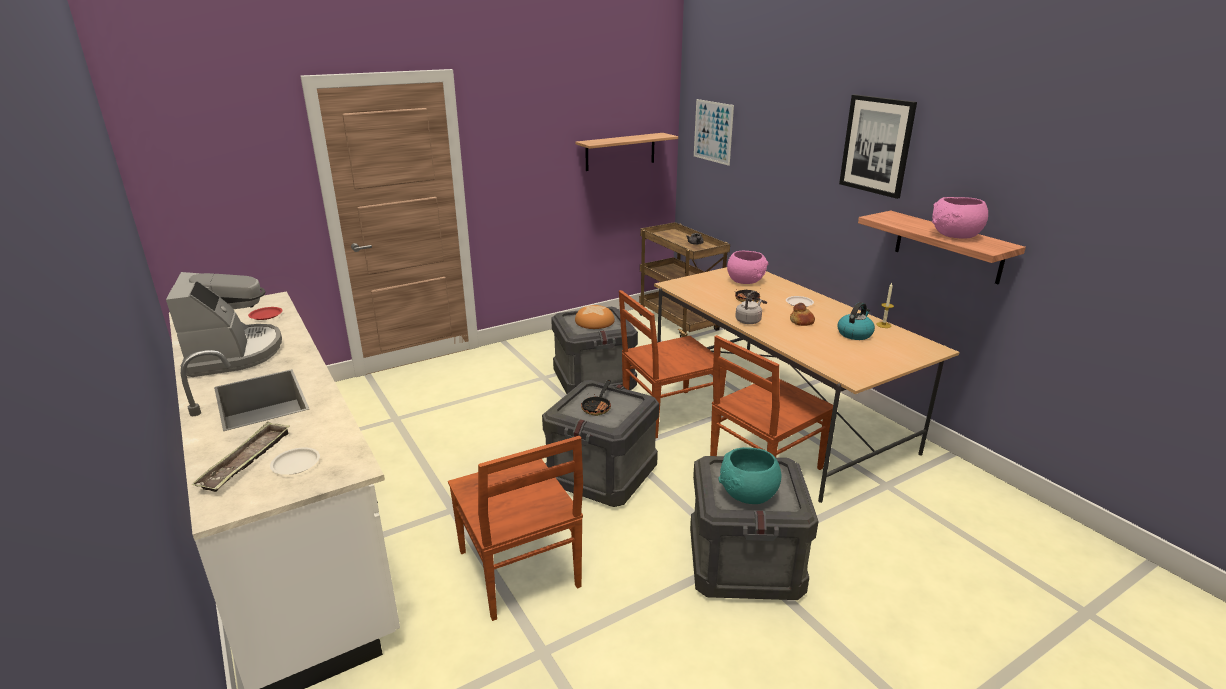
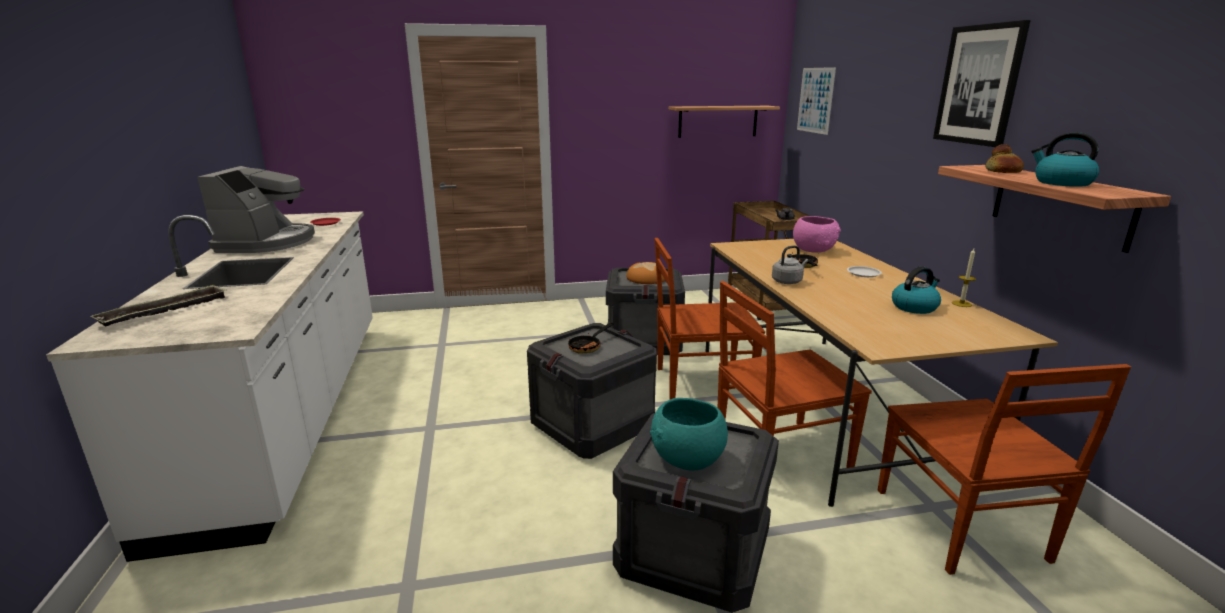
camera: 20 degrees right, 5 degrees down
(296, 464) = (197, 319): white plate -> none
(519, 571) = (447, 498): brown chair -> brown chair (961, 527)
(802, 321) = (853, 289): bread -> bread (1003, 171)
(954, 236) = (1061, 183): pink bowl -> kettle

